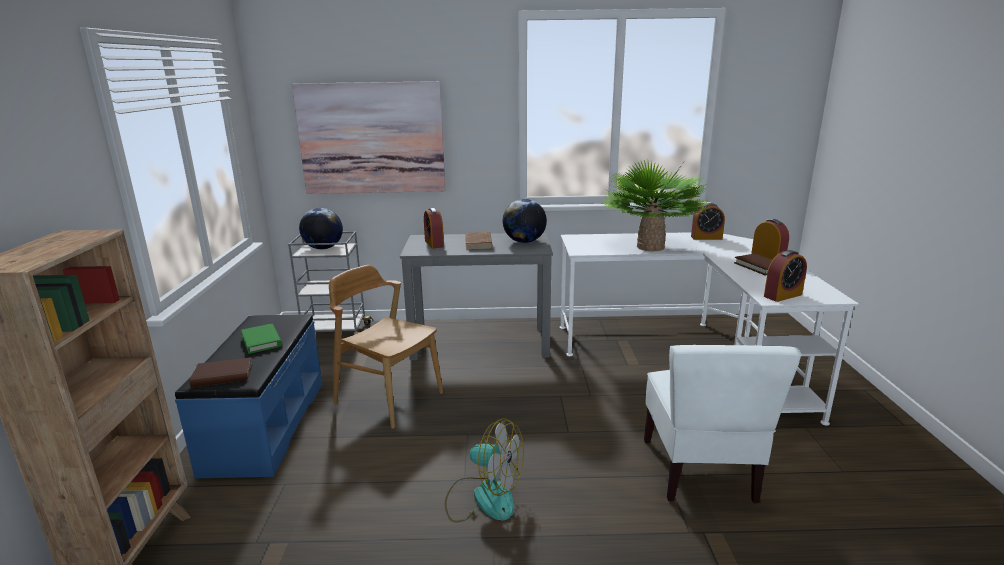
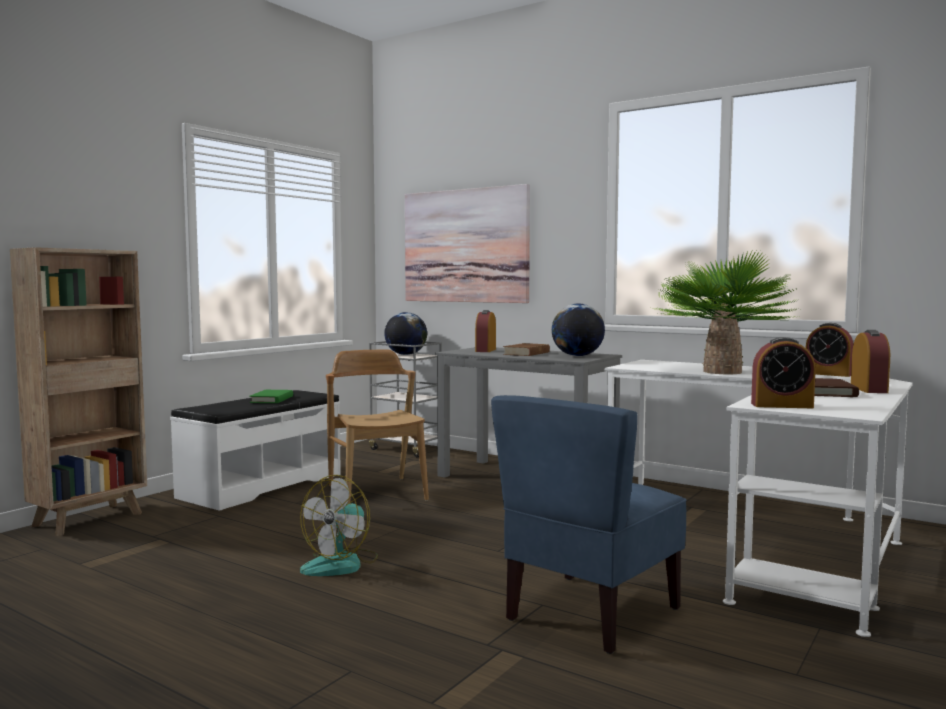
camera: 35 degrees right, 15 degrees down
(222, 375) = (211, 407): brown book -> none
(265, 425) = (261, 485): blue bench -> white bench
(483, 497) = (341, 564): fan -> fan turned 60 degrees clockwise
(700, 470) = (590, 613): white chair -> blue chair

